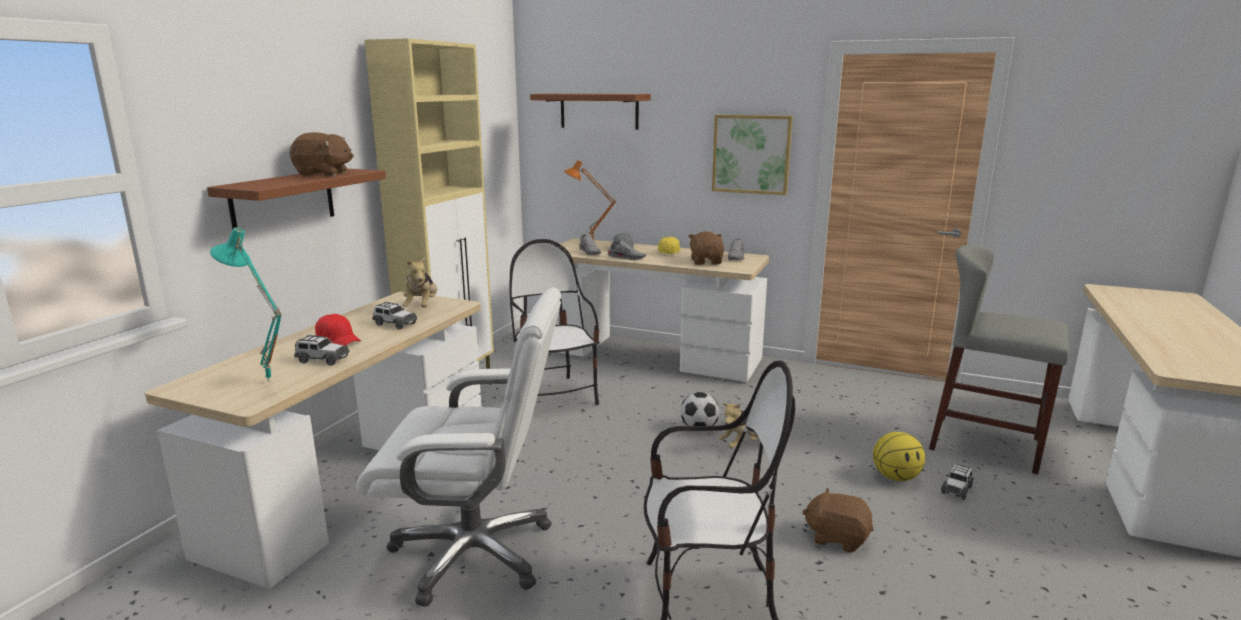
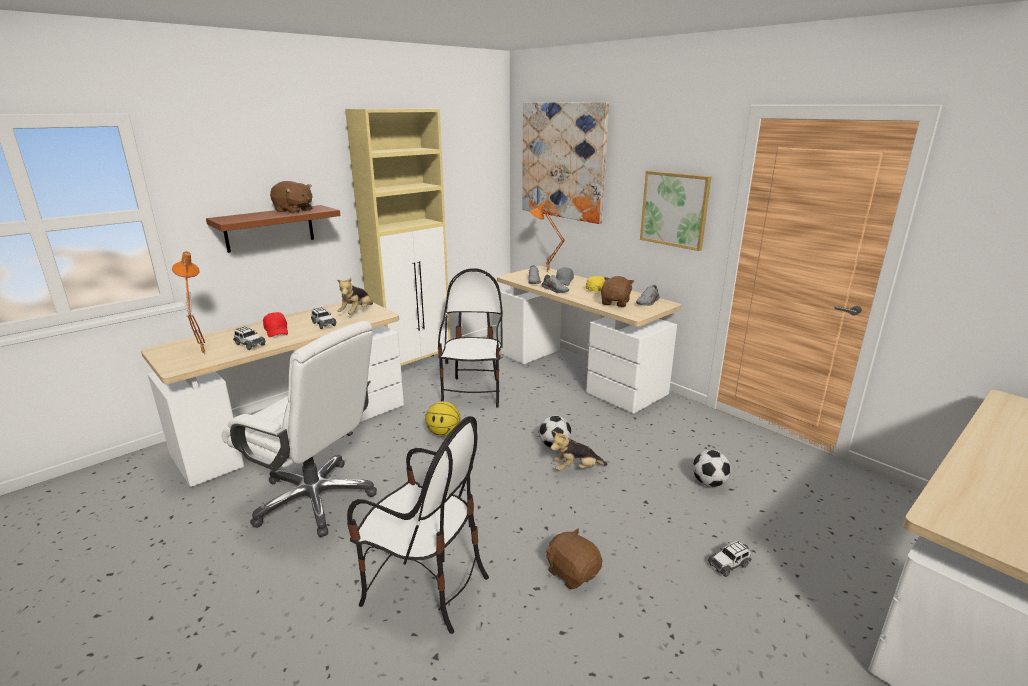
camera: 25 degrees right, 5 degrees up
(265, 382) = (202, 355): turquoise table lamp -> orange table lamp
(599, 111) = (563, 161): brown shelf -> picture
(874, 427) = (709, 483): none -> football
(896, 477) = (681, 535): basketball -> basketball (444, 433)
(985, 444) = (808, 529): grey stool -> none

